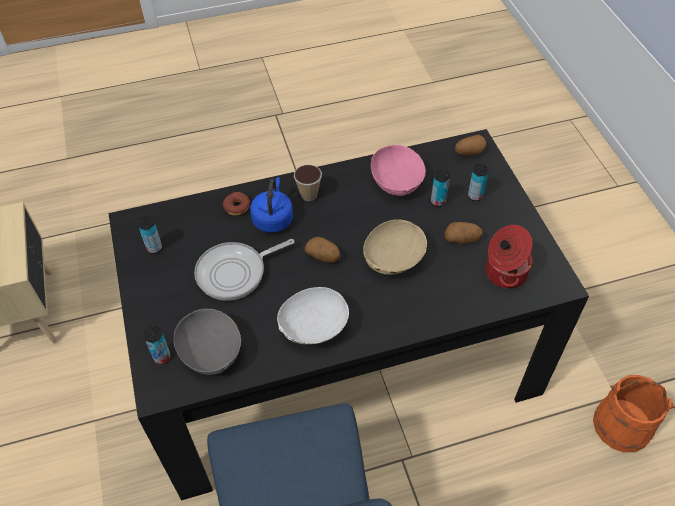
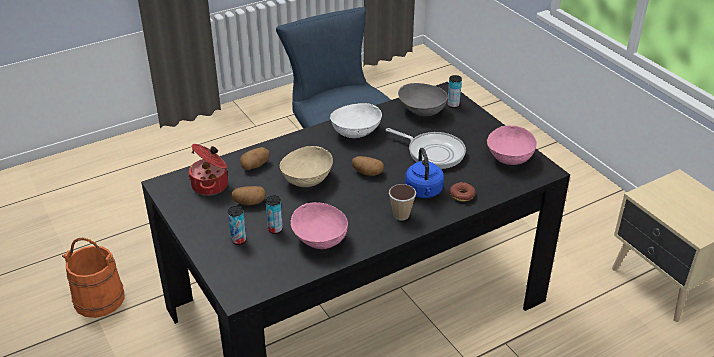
camera: 165 degrees right, 15 degrees down
(154, 248) = (509, 157): can -> pink bowl
(235, 273) = (433, 152): frying pan -> frying pan turned 75 degrees clockwise
(469, 152) = (246, 283): potato -> potato (255, 165)

